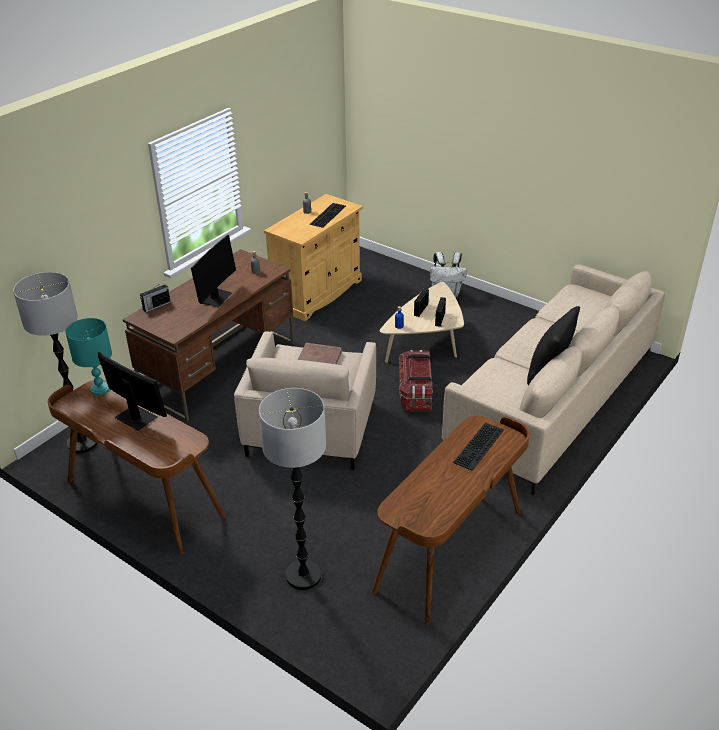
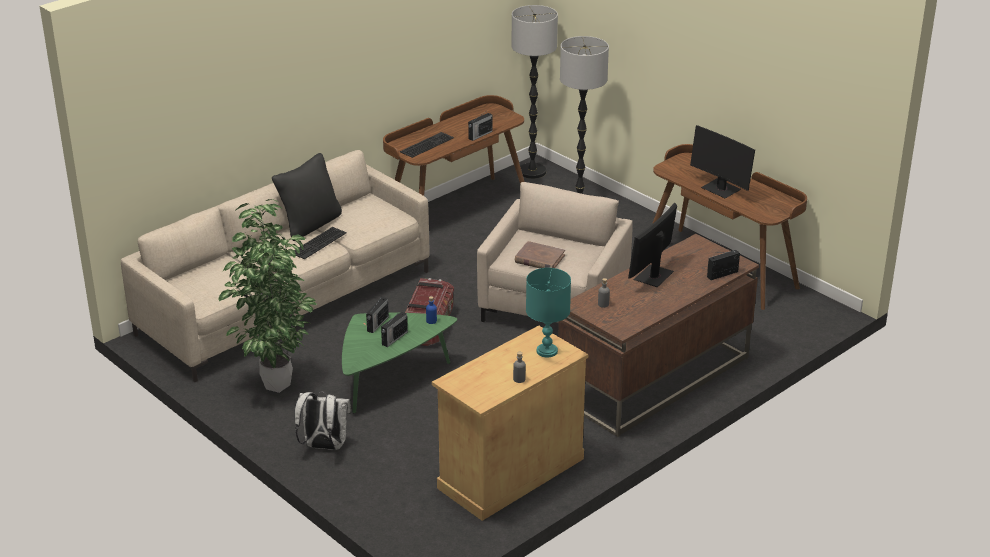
camera: 170 degrees left, 5 degrees down
(82, 443) = (797, 318): floor lamp -> floor lamp (532, 172)
(100, 389) = (762, 214): turquoise table lamp -> turquoise table lamp (546, 351)
(327, 214) = (490, 370): keyboard -> keyboard (319, 243)
(423, 472) = (480, 135): none -> radio
(426, 345) = (389, 378): beige coffee table -> green coffee table
(505, 328) = (276, 387): none -> potted plant

